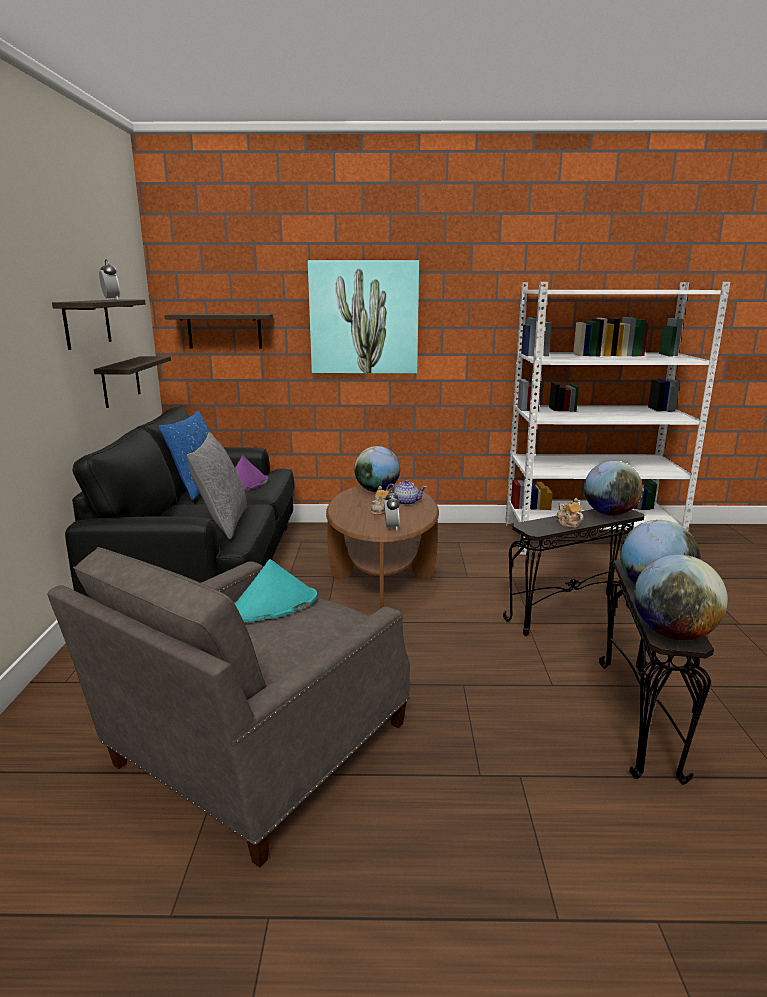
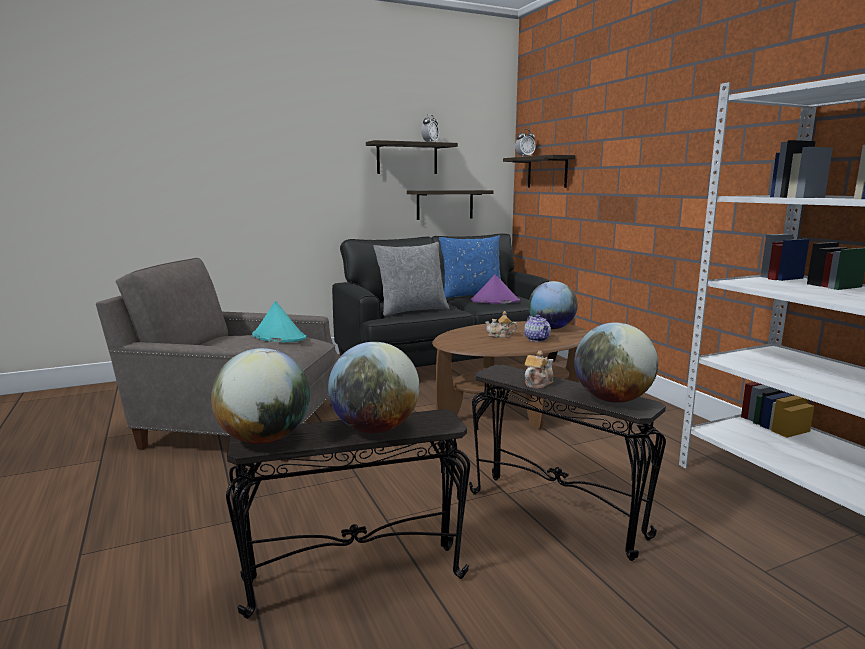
camera: 65 degrees right, 5 degrees down
(364, 318) = (638, 155): picture -> none
(391, 528) = (464, 343): alarm clock -> alarm clock (524, 157)

